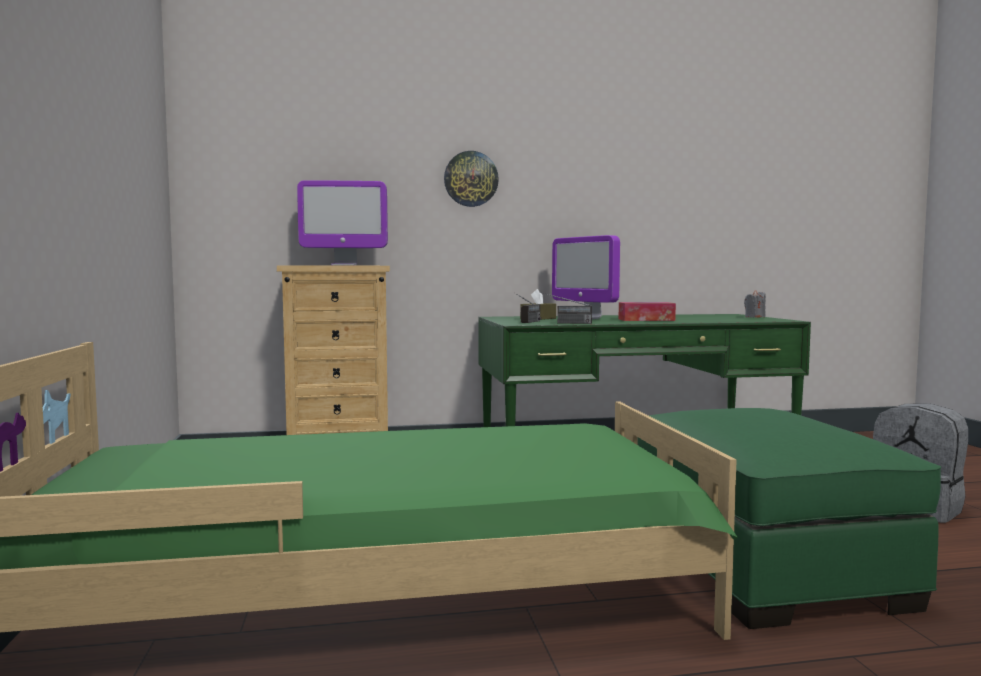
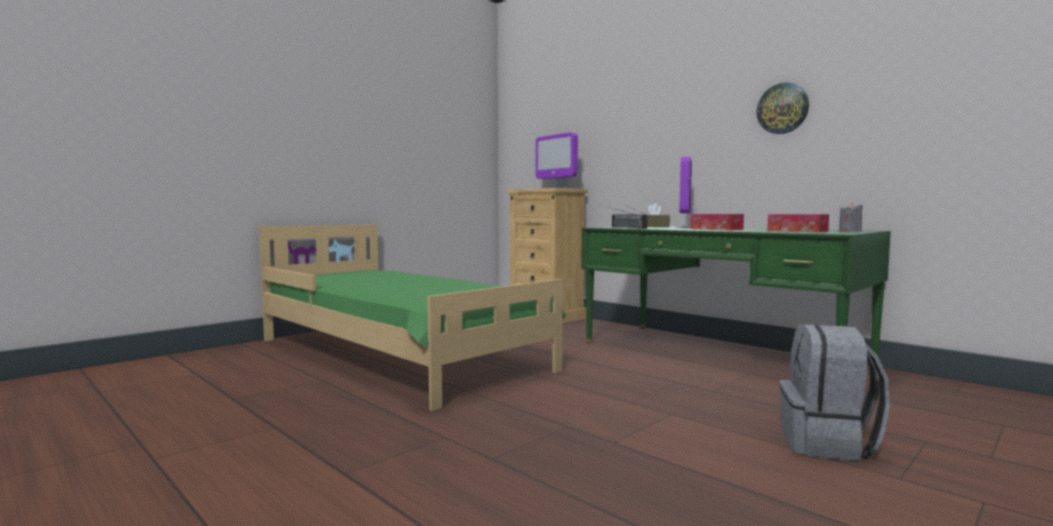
camera: 55 degrees right, 0 degrees up
(471, 179) = (641, 121): wall clock -> wall clock (782, 108)
(722, 318) = (797, 231): none -> tissue box
(761, 562) = (563, 406): green ottoman -> none

